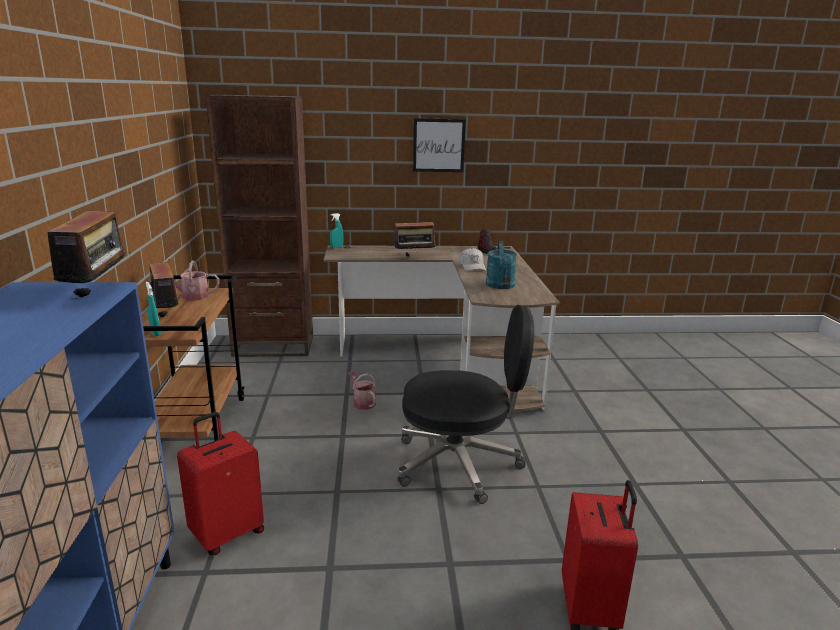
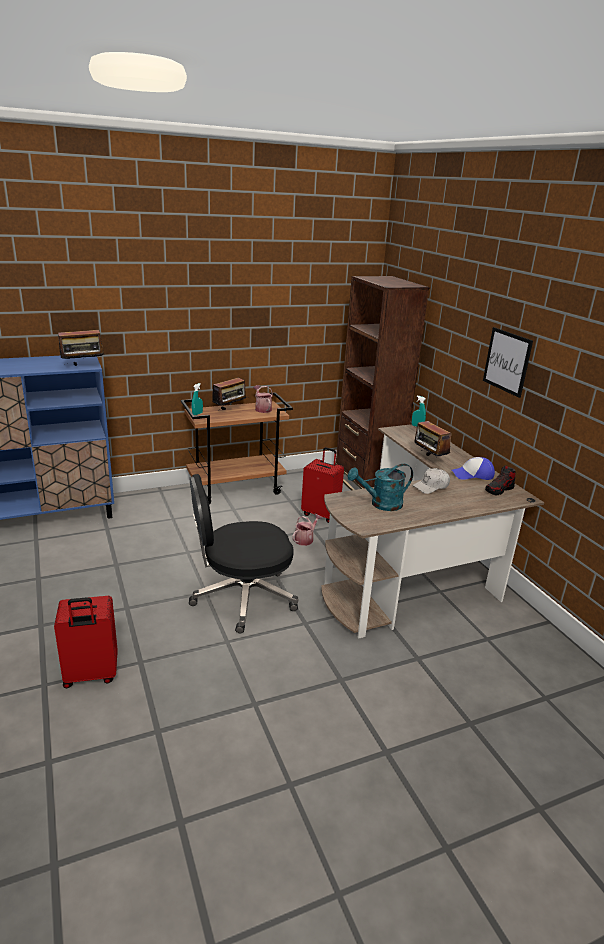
camera: 70 degrees right, 5 degrees up
(227, 533) = (137, 526): red suitcase -> red suitcase (321, 514)
(456, 252) = (472, 475): none -> cap
(460, 463) = (242, 597): black office chair -> black office chair turned 90 degrees clockwise

